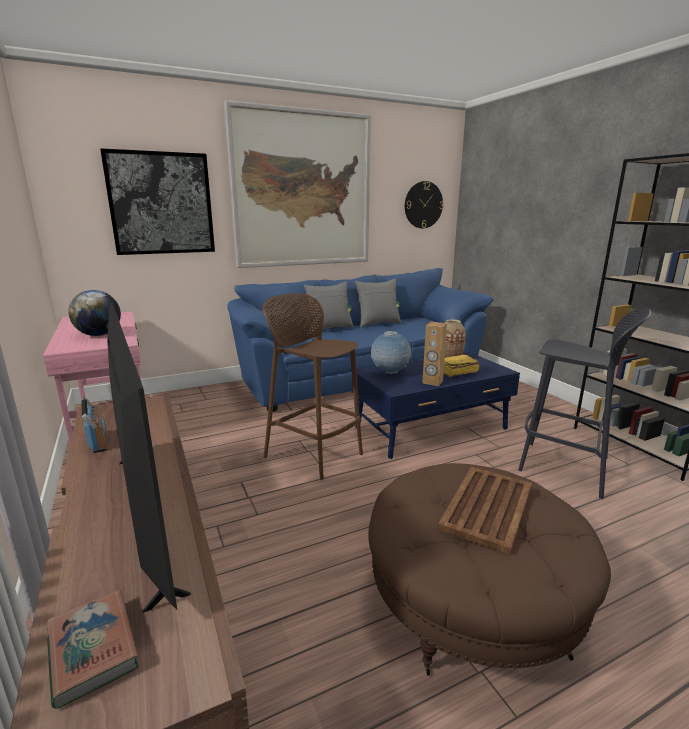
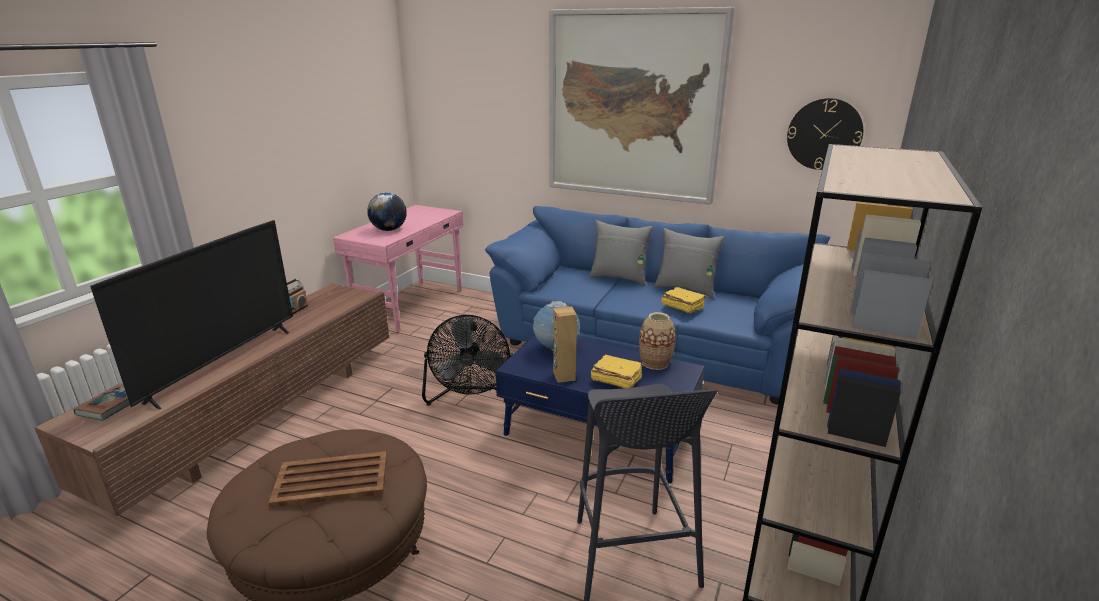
camera: 50 degrees right, 5 degrees up
(161, 204) = (491, 114): picture -> none
(315, 453) = (469, 395): brown stool -> black fan
(398, 331) = (682, 306): none -> yellow book

